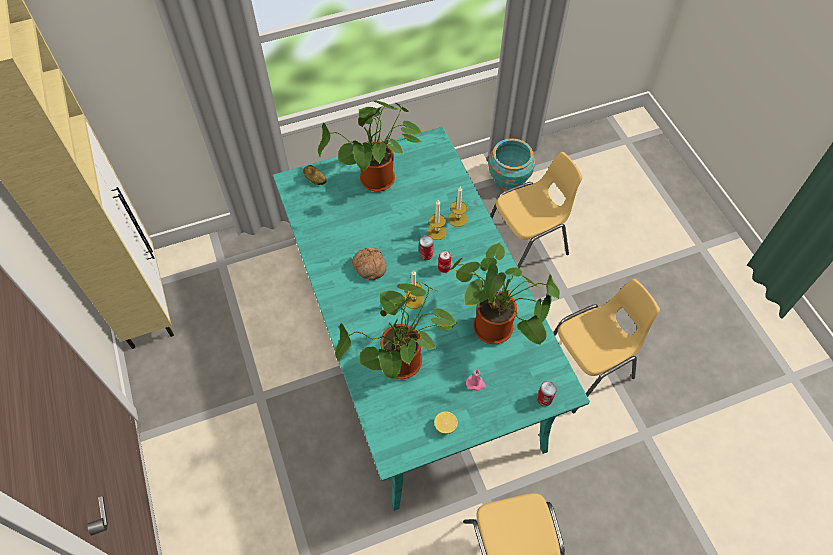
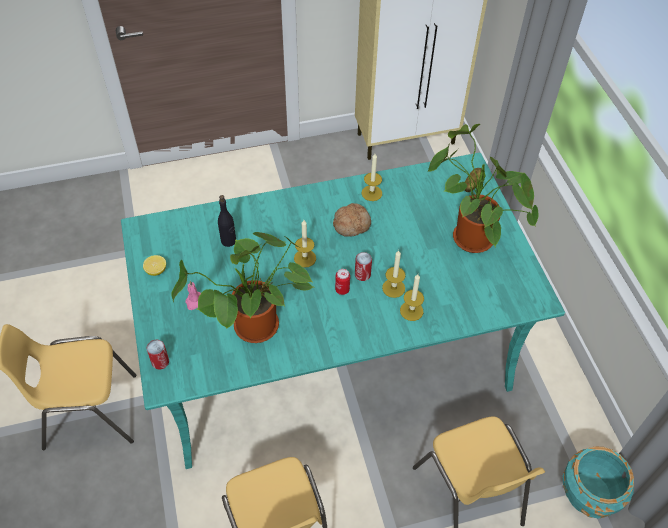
camera: 95 degrees right, 5 degrees down
(330, 254) = (371, 193): none -> candle
(400, 366) = (228, 241): potted plant -> black bottle

